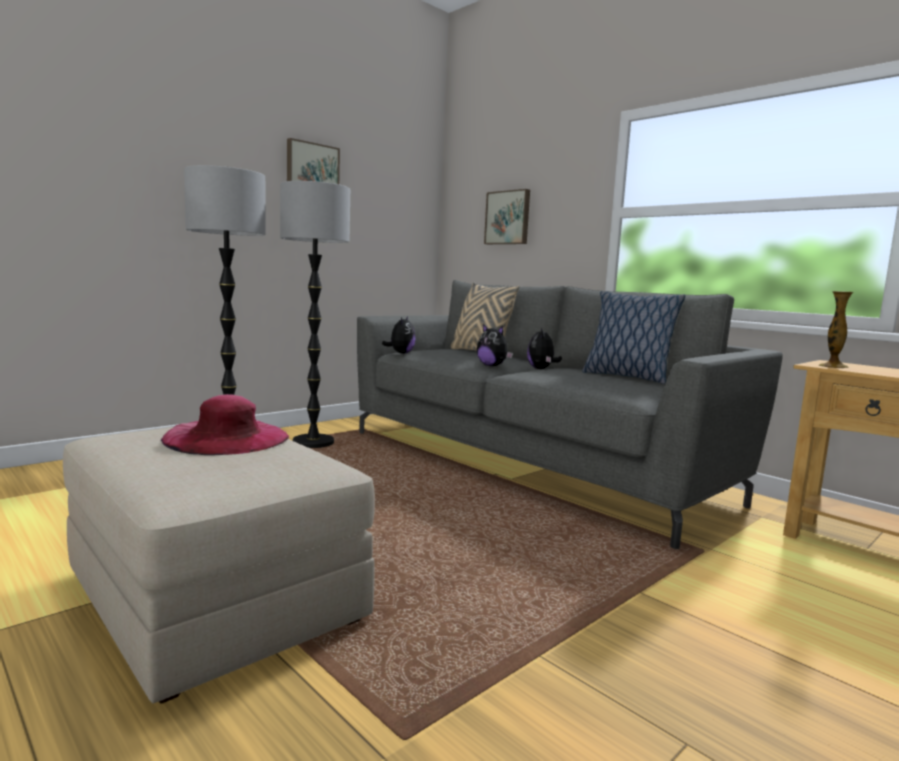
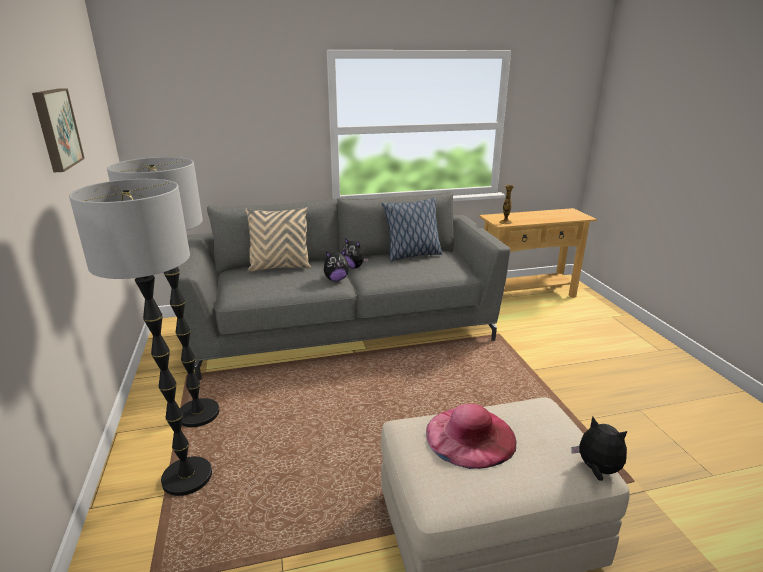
camera: 60 degrees left, 15 degrees up
(401, 353) = (241, 296): plush toy -> plush toy (597, 470)
(508, 218) = (219, 134): picture -> none

